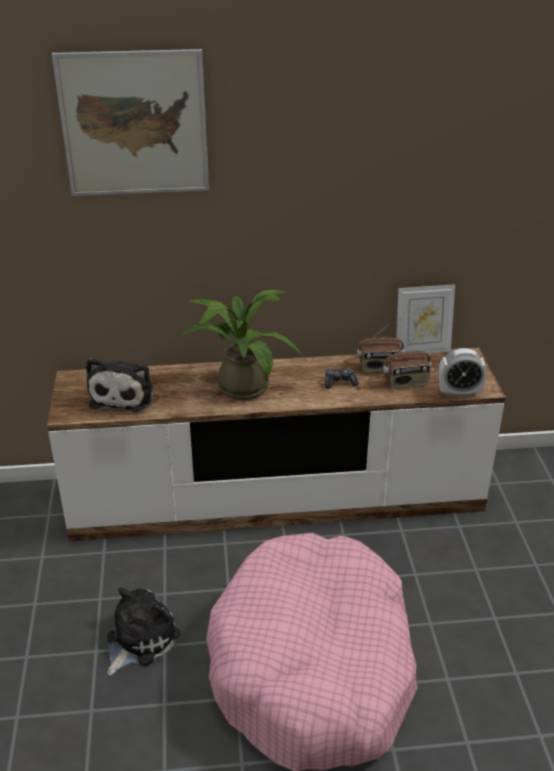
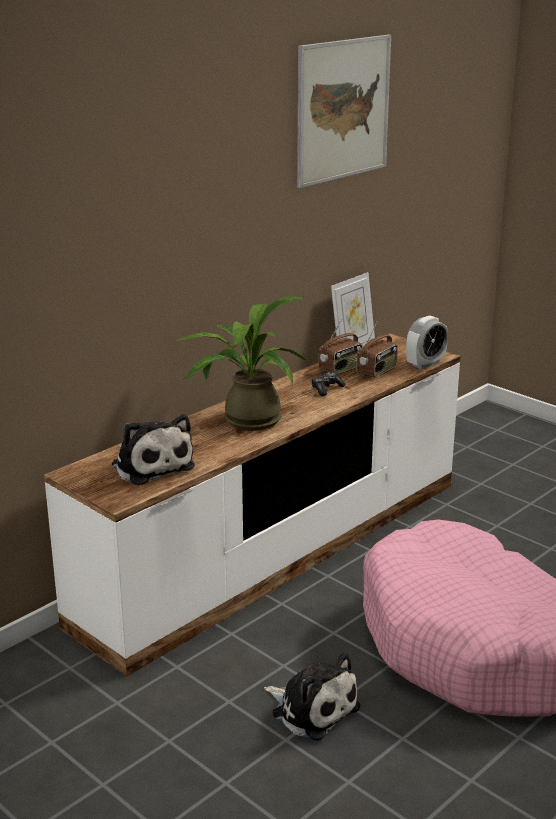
camera: 40 degrees left, 10 degrees down
(134, 124) = (118, 142): picture -> picture (343, 109)
(139, 639) = (312, 709): plush toy -> plush toy turned 135 degrees clockwise

